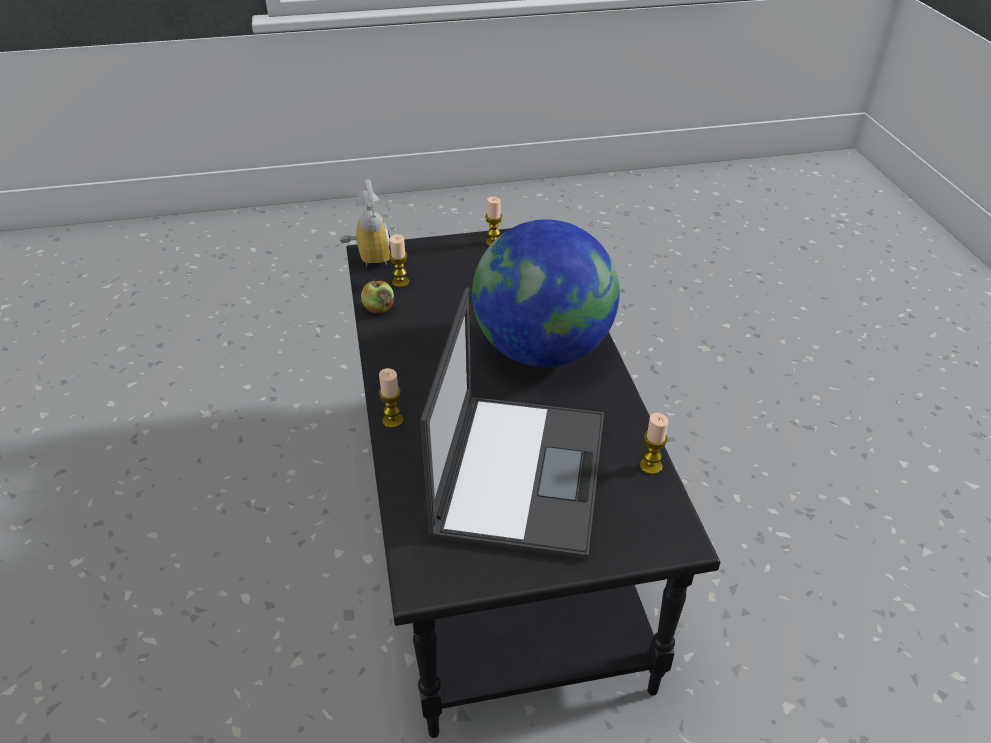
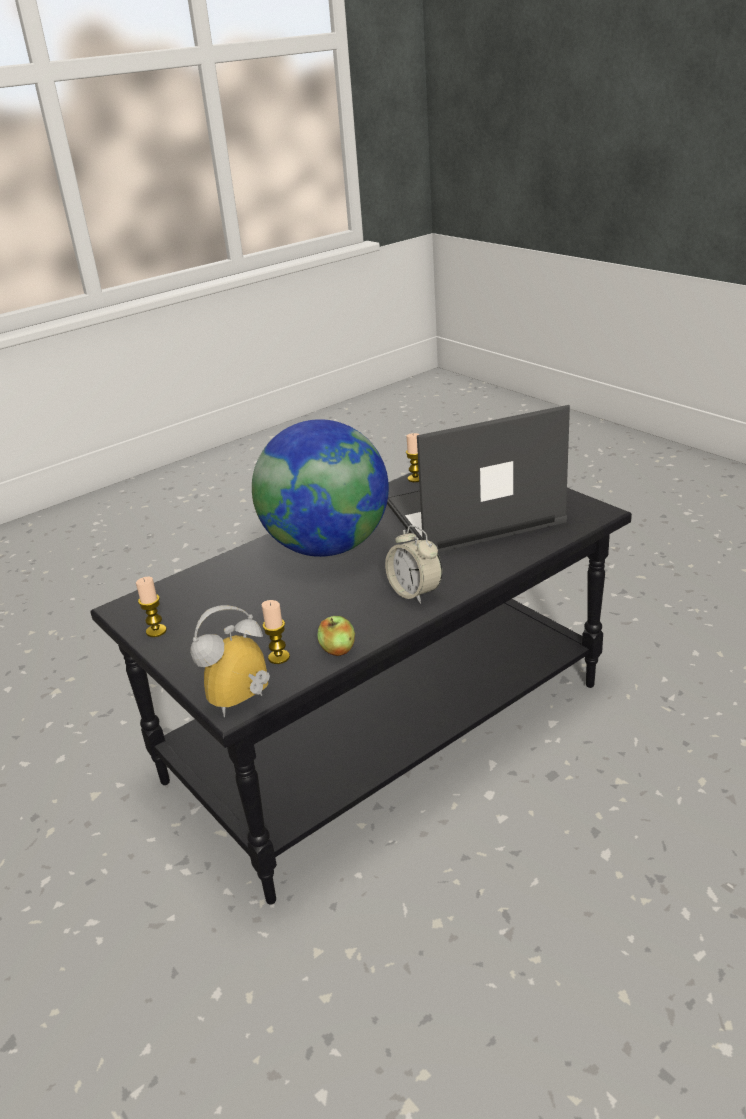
camera: 115 degrees left, 10 degrees down
(393, 421) = (481, 576): candle -> none
(411, 372) = (415, 592): none -> alarm clock

